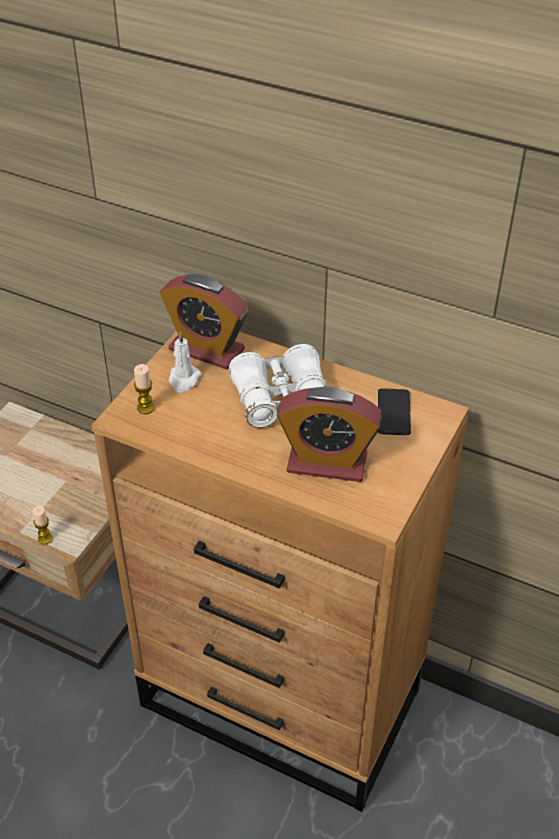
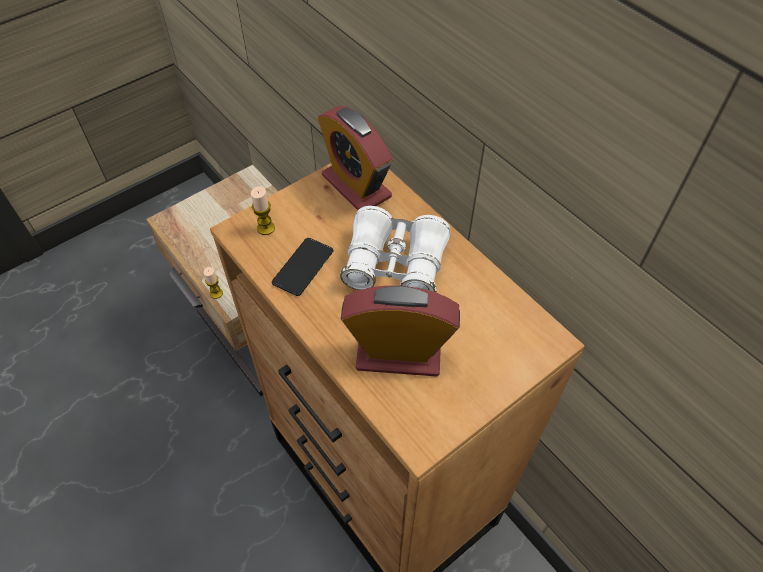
camera: 25 degrees right, 10 degrees up
(184, 380) = (317, 211): white candle -> none
(327, 463) = (398, 354): alarm clock -> alarm clock turned 150 degrees clockwise
(393, 412) = (499, 321): phone -> phone (303, 267)

